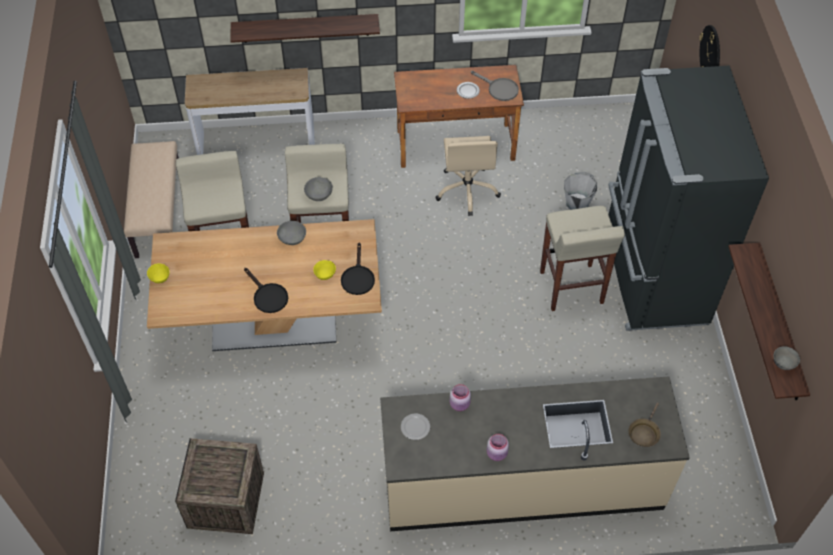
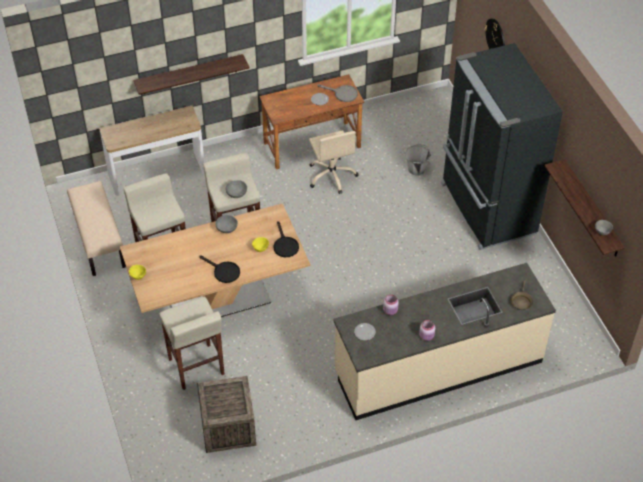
camera: 15 degrees left, 5 degrees down
(571, 288) = (431, 229): beige stool -> beige stool (196, 367)

